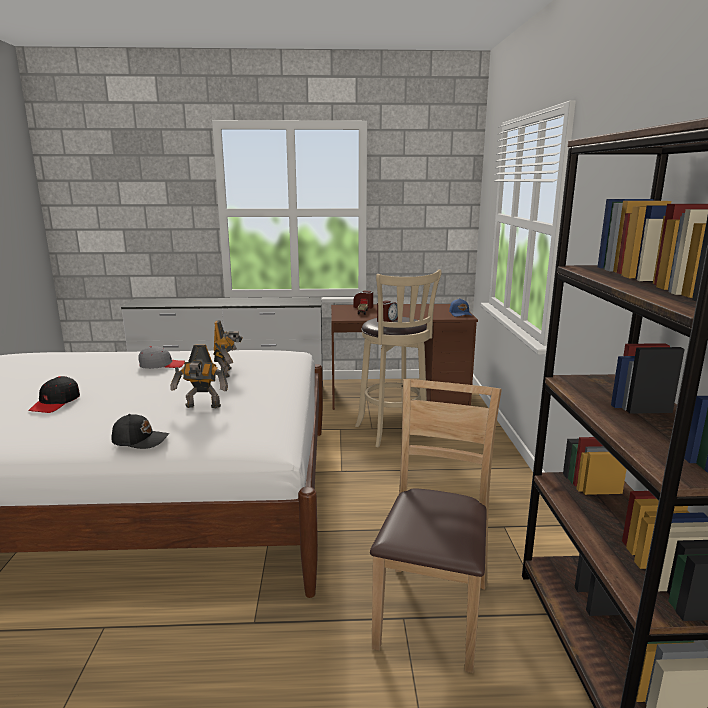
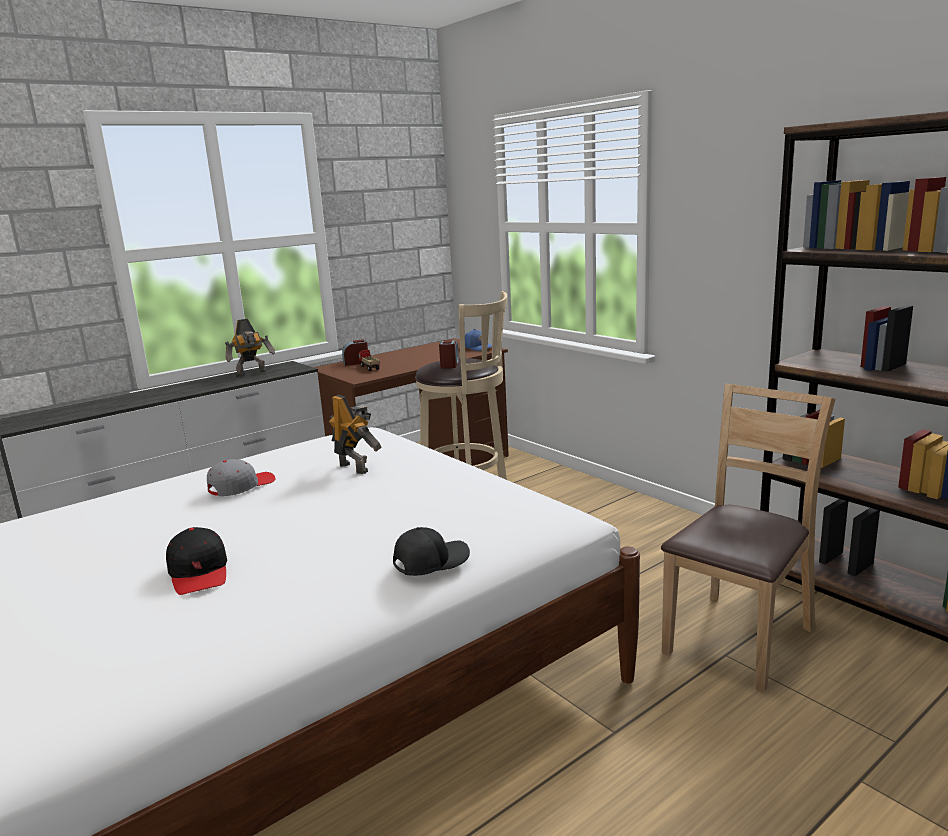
camera: 35 degrees left, 0 degrees up
(202, 407) = (419, 507): toy robot -> toy robot (252, 373)
(432, 612) = (738, 639): brown chair -> brown chair turned 60 degrees clockwise

